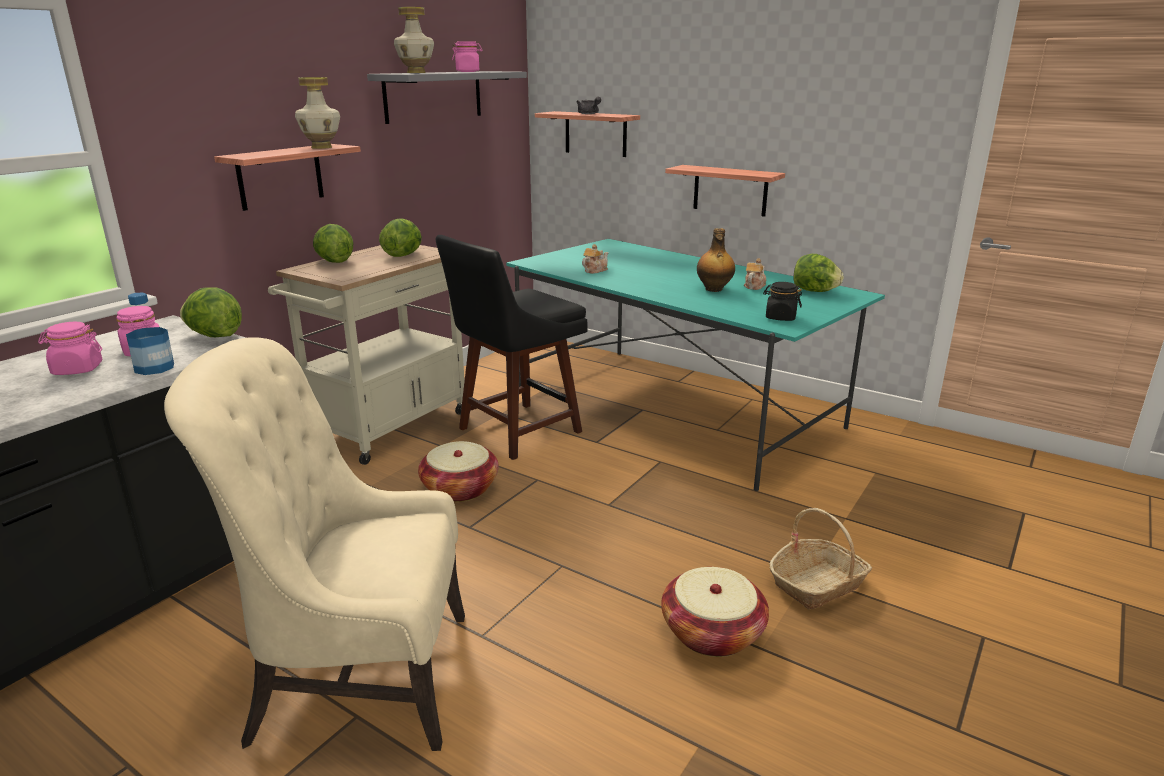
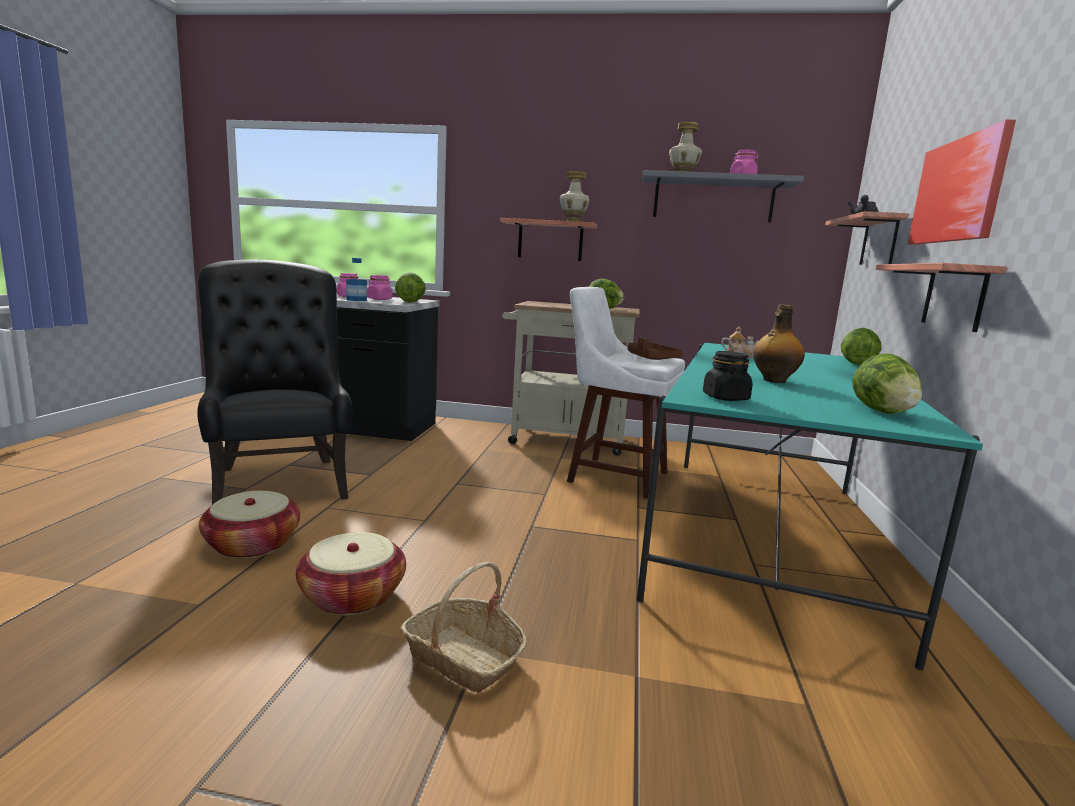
camera: 65 degrees right, 10 degrees down
(334, 261) = (563, 304): lettuce -> lettuce (856, 364)
(359, 677) = (280, 483): beige chair -> black chair
(460, 489) = (505, 472): basket -> basket (252, 545)
(515, 431) = (614, 475): black stool -> white stool
(529, 299) = (650, 358): none -> brown tray
(710, 108) = (958, 190): none -> picture
(754, 286) = (828, 392): teapot -> none

